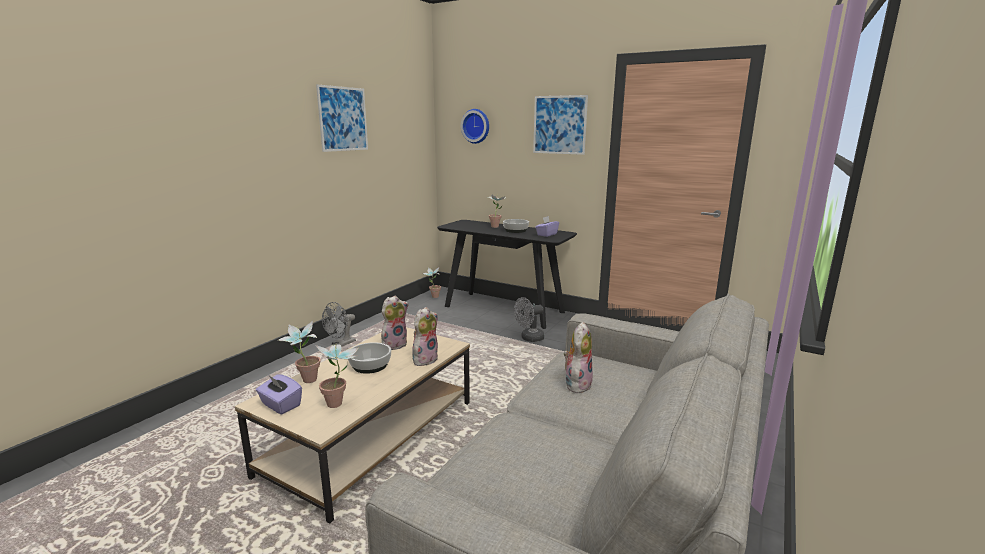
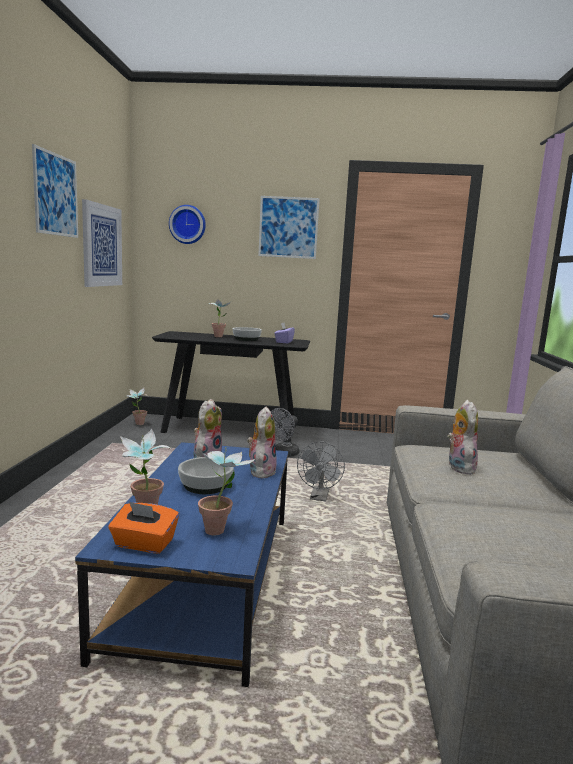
camera: 25 degrees left, 5 degrees down
(280, 405) = (144, 544): purple tissue box -> orange tissue box
(341, 345) = (65, 486): grey fan -> grey fan (319, 498)
(372, 437) = (206, 579): beige coffee table -> blue coffee table
(397, 151) = (102, 245): none -> picture

